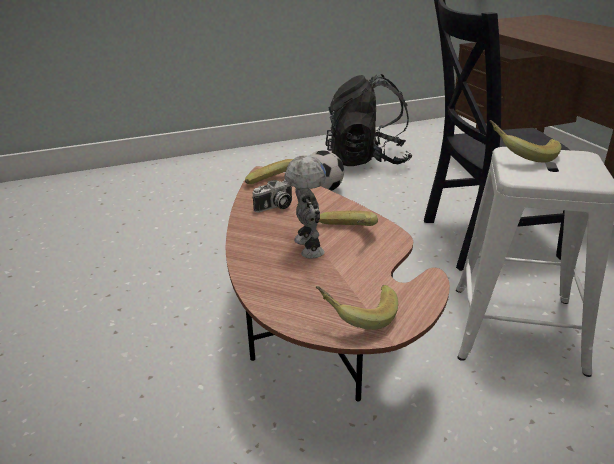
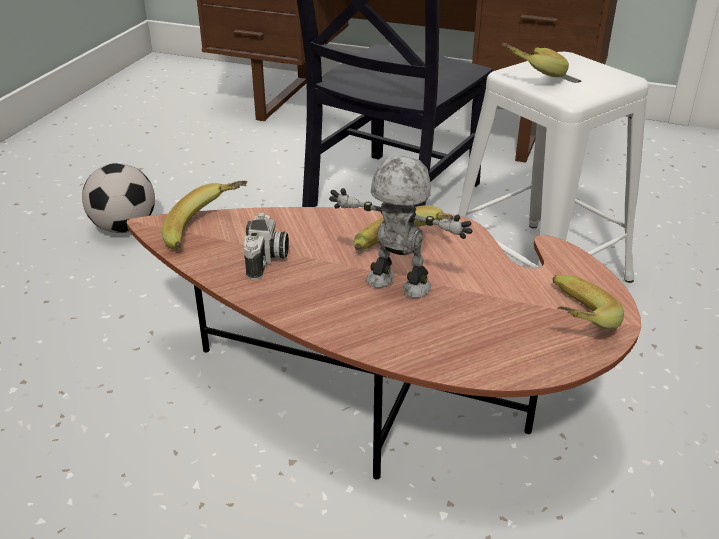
camera: 50 degrees left, 5 degrees up
(367, 160) = (119, 161): black backpack -> none

